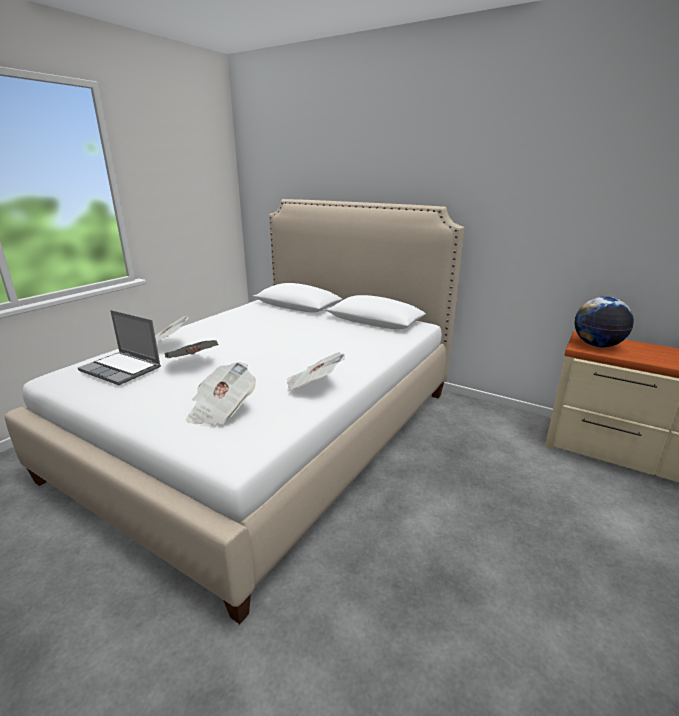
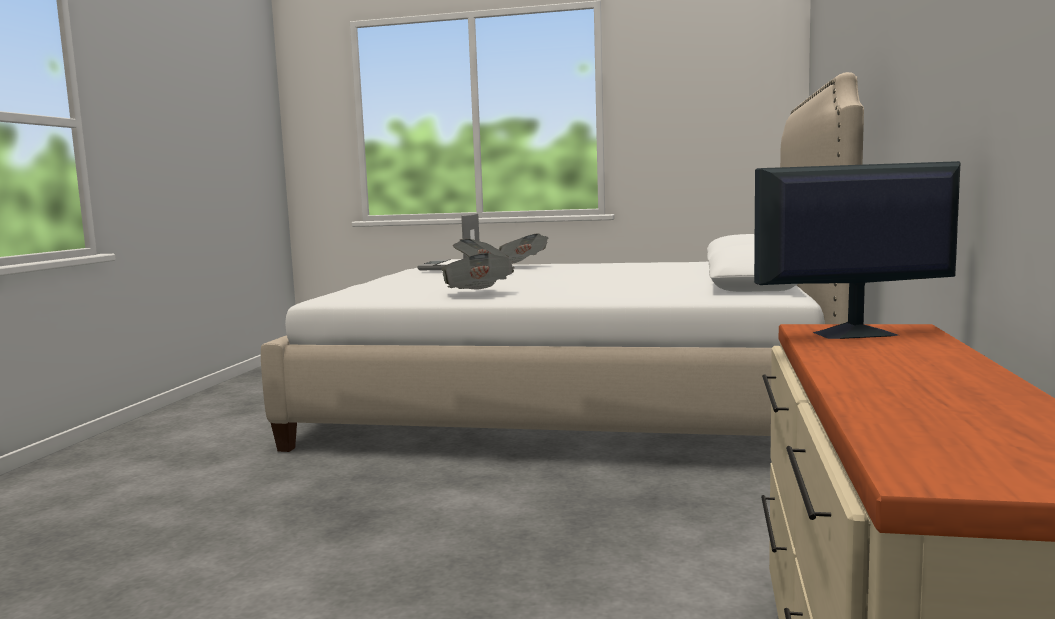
camera: 70 degrees right, 15 degrees down
(221, 410) = (398, 287): newspaper -> none
(597, 345) = (853, 334): globe -> monitor

